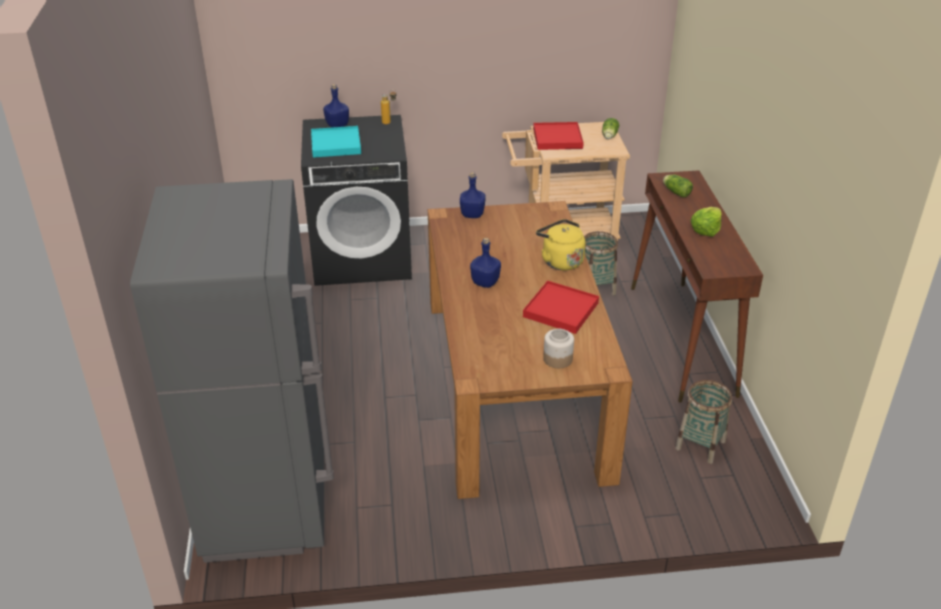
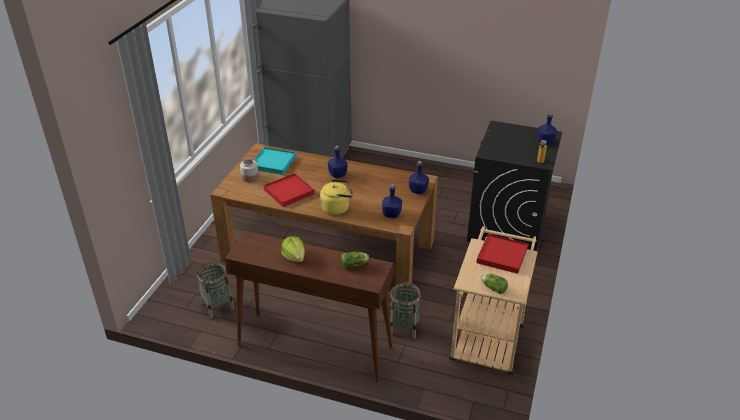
camera: 115 degrees right, 0 degrees up
(336, 144) = (514, 136): turquoise tray -> turquoise tray (273, 163)
(538, 220) = (391, 214): none -> blue bottle

